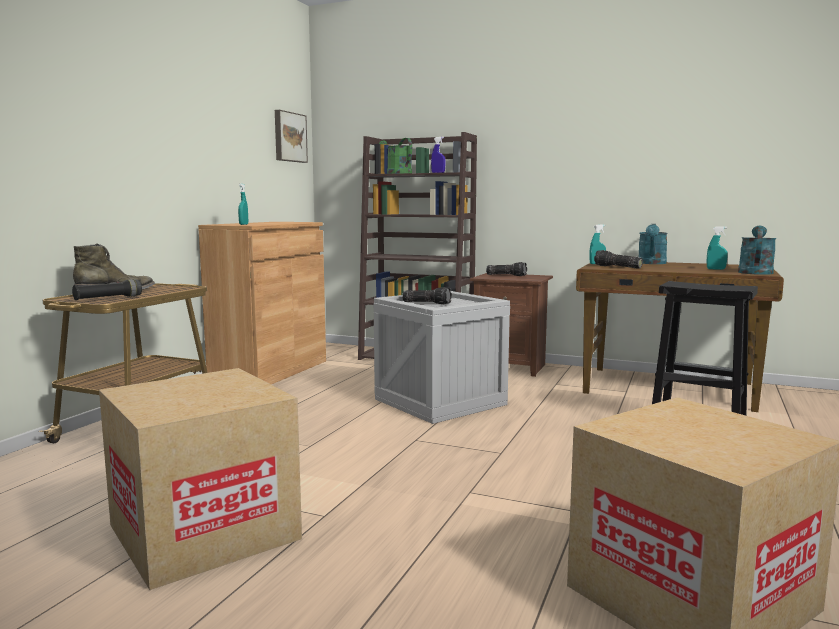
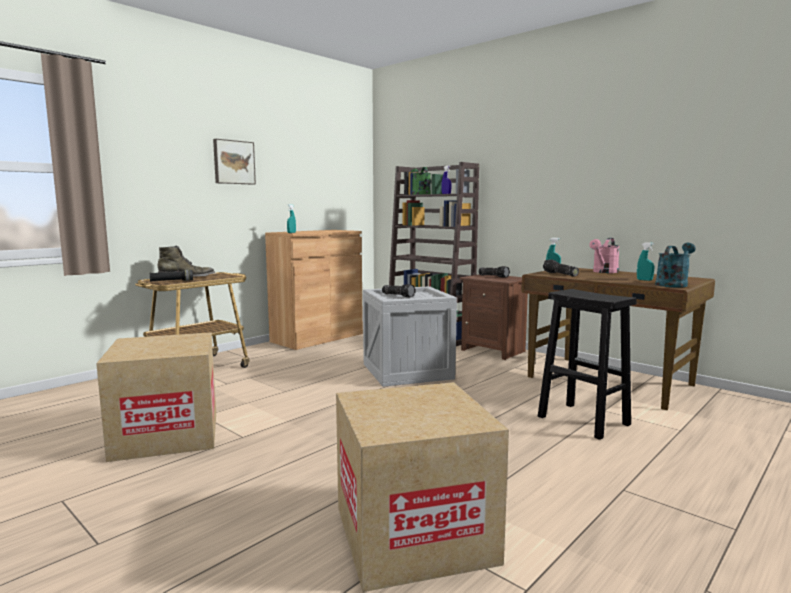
camera: 20 degrees right, 0 degrees up
(289, 137) = (350, 167): picture -> picture (233, 162)
(652, 263) = (603, 272): turquoise watering can -> pink watering can

